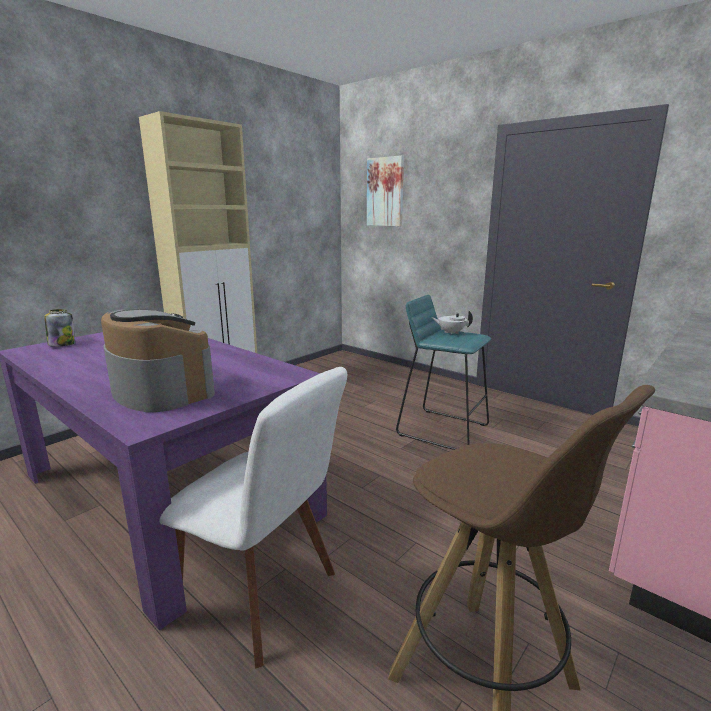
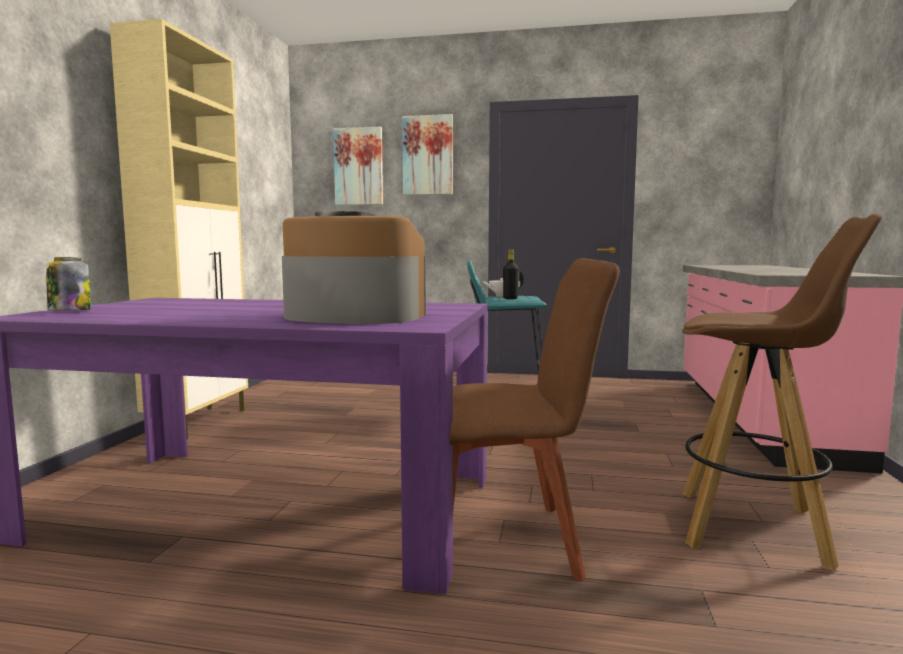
camera: 30 degrees left, 10 degrees down
(263, 595) = (512, 540): white chair -> brown chair
(439, 181) = (428, 155): none -> picture
(446, 340) = (510, 298): none -> black bottle

